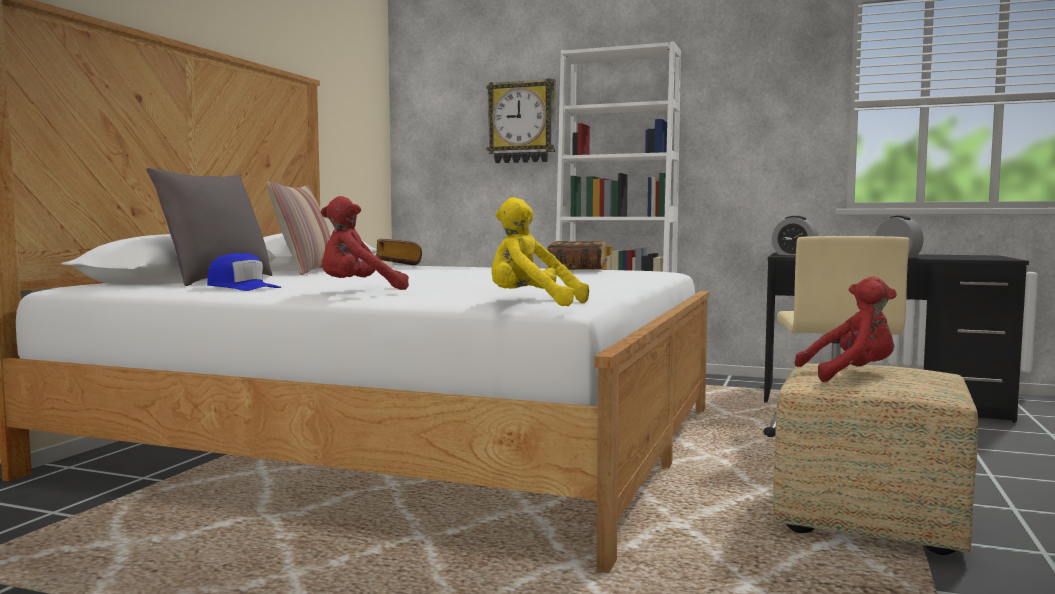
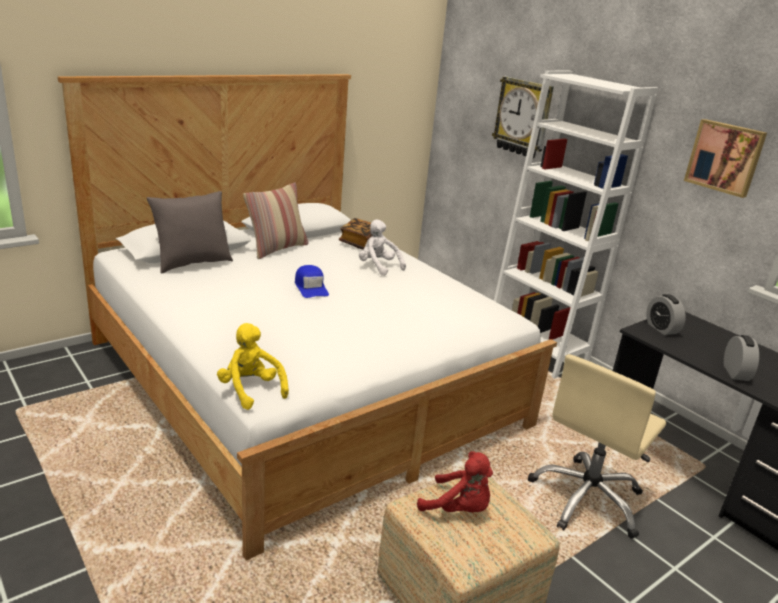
camera: 30 degrees right, 20 degrees up
(242, 287) = (177, 289): blue cap -> blue cap (311, 287)
(360, 291) = (210, 325): red plush toy -> none
(458, 268) = (378, 267): none -> white plush toy
(577, 269) = (445, 300): book -> none
(768, 97) = (725, 157): none -> picture

